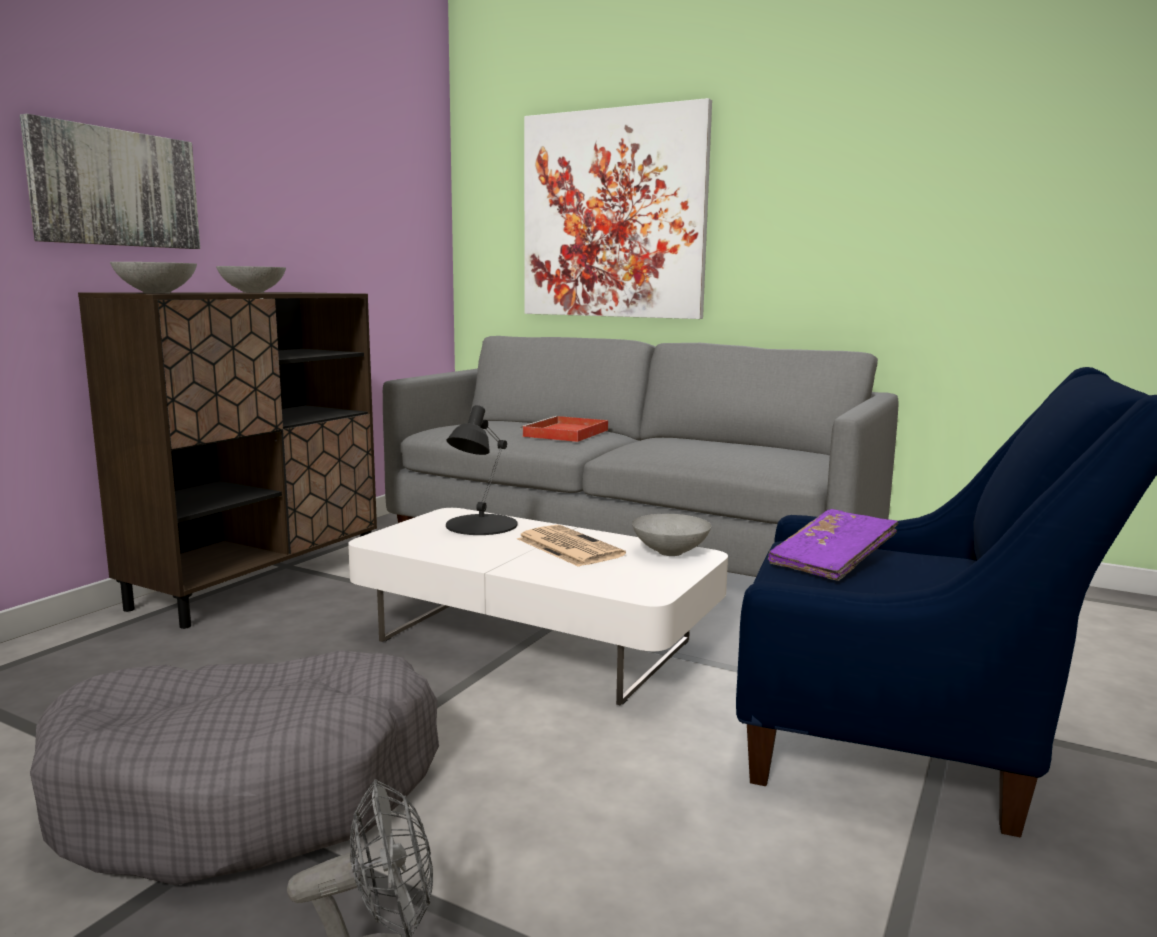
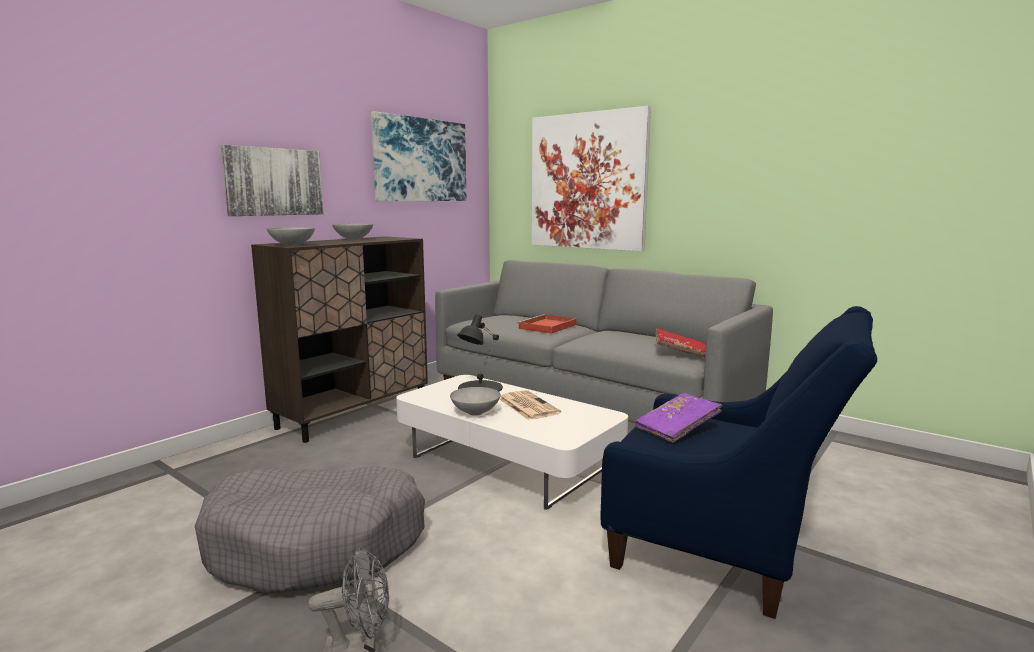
camera: 10 degrees right, 0 degrees up
(351, 173) = (420, 160): none -> picture
(670, 553) = (590, 413): grey bowl -> grey bowl (475, 413)
(782, 461) = (680, 352): none -> red book

